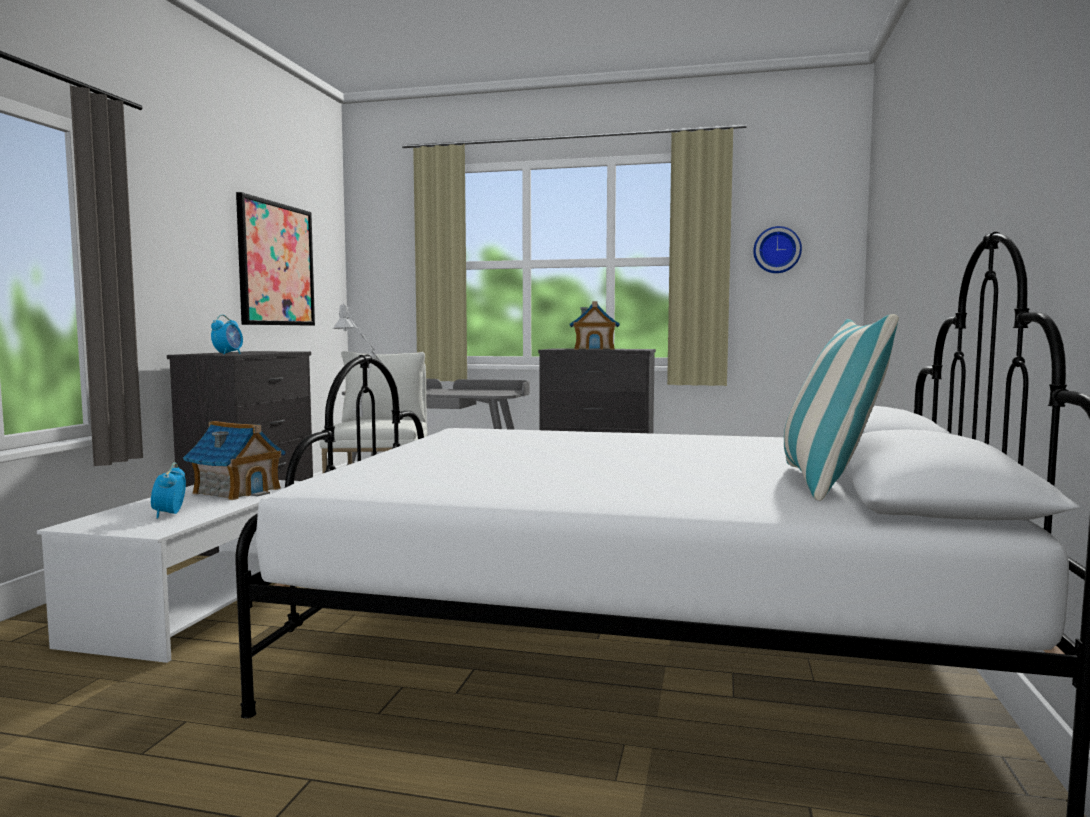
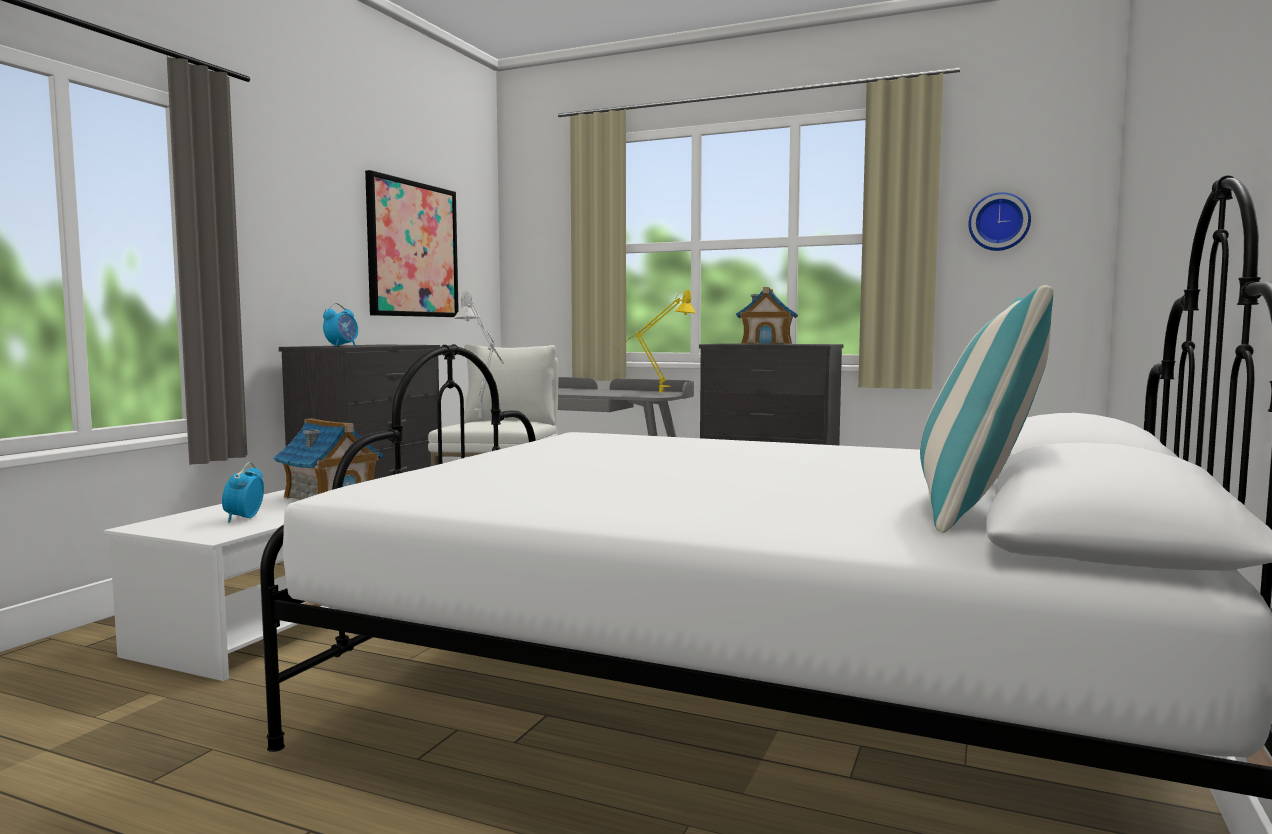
camera: 10 degrees right, 0 degrees up
(498, 392) = (655, 394): none -> yellow table lamp

